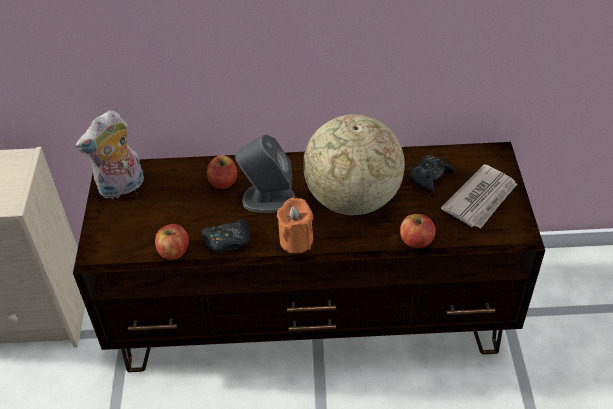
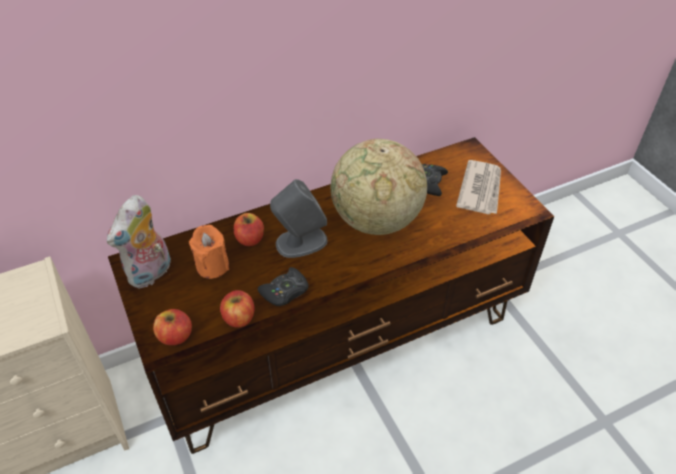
camera: 25 degrees left, 0 degrees up
(296, 240) = (348, 271): orange candle -> orange candle (212, 266)
(416, 240) = (450, 239): apple -> apple (175, 336)

